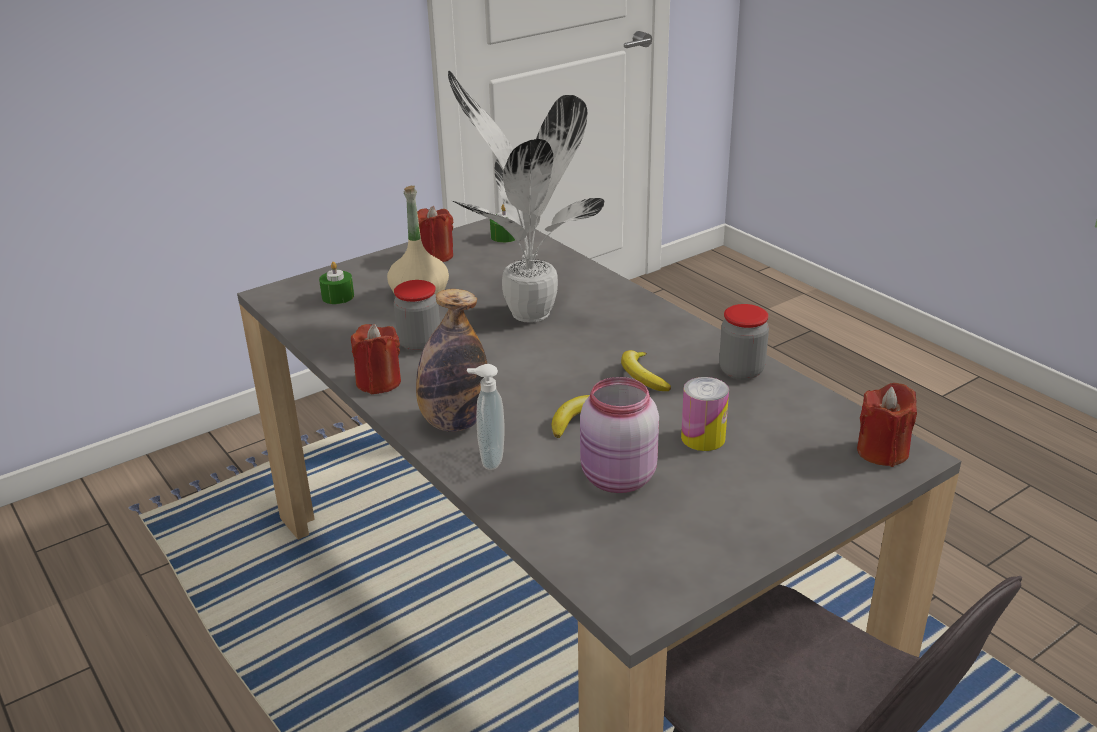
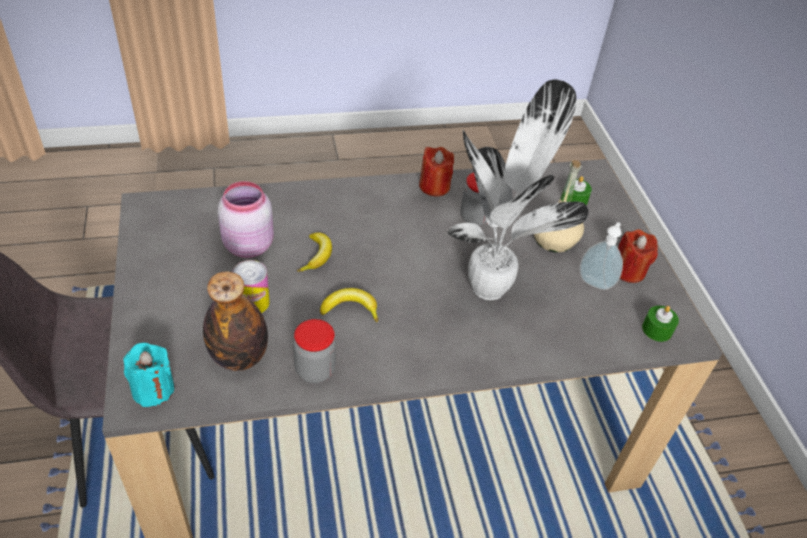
camera: 110 degrees right, 15 degrees up
(454, 423) = (362, 202): bottle -> bottle (239, 357)
(489, 459) = (313, 203): soap dispenser -> soap dispenser (595, 282)
(882, 451) = (153, 389): red candle -> turquoise candle

